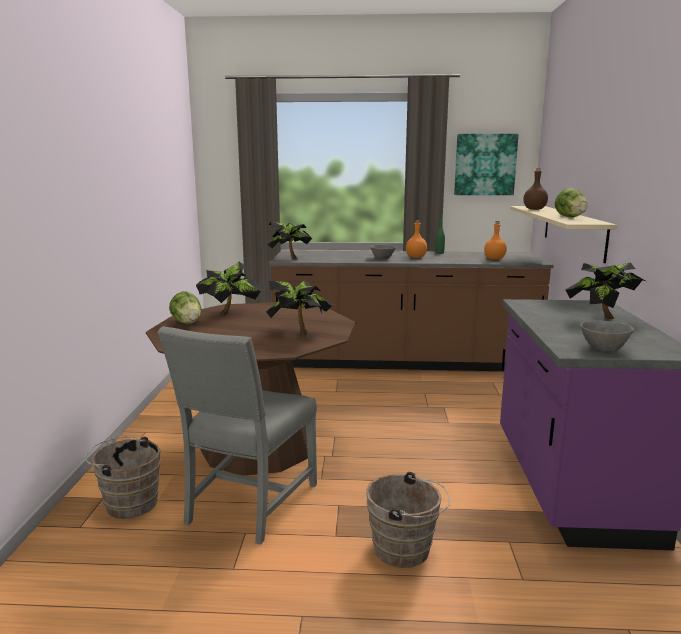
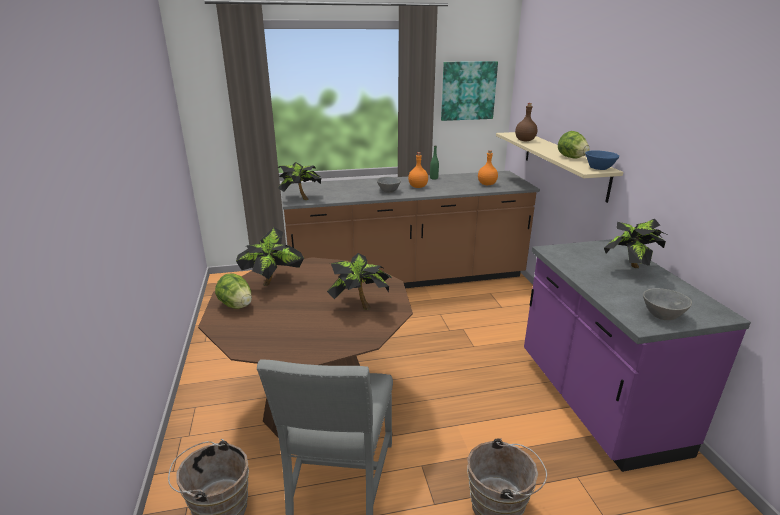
camera: 15 degrees left, 10 degrees up
(591, 222) = (599, 168): none -> blue bowl

